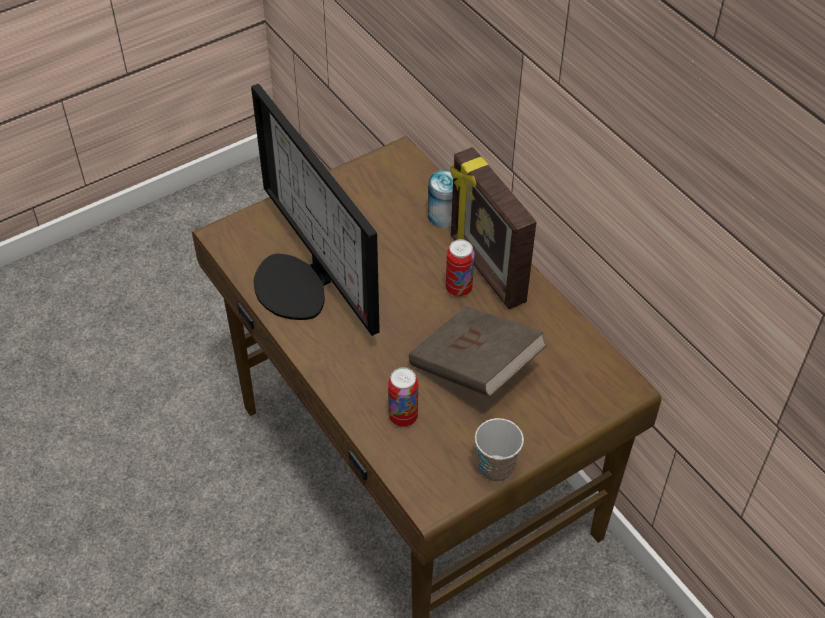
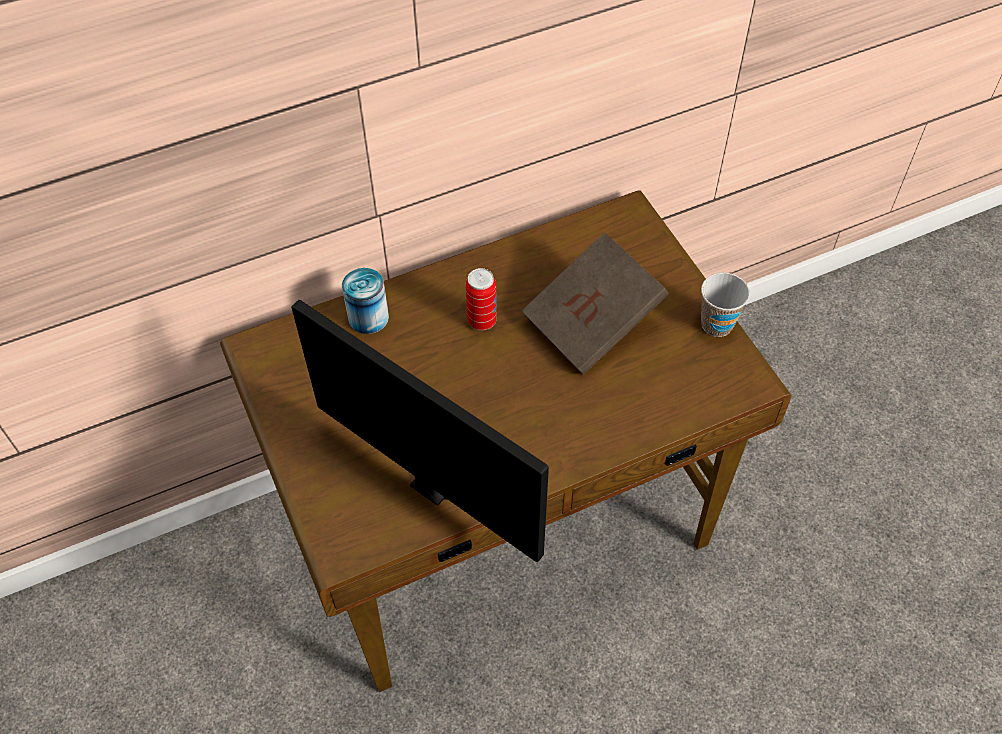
camera: 80 degrees left, 5 degrees up
(300, 284) = (444, 471): monitor -> monitor turned 120 degrees counterclockwise
(403, 417) = (648, 392): can -> none
(485, 270) = (459, 293): picture frame -> none

